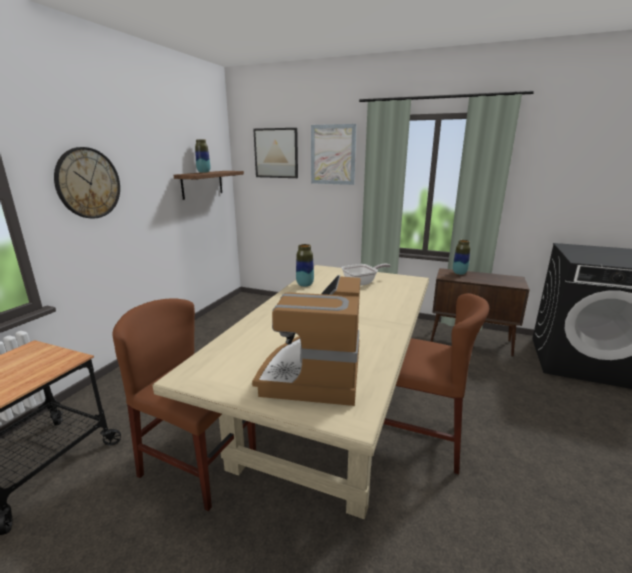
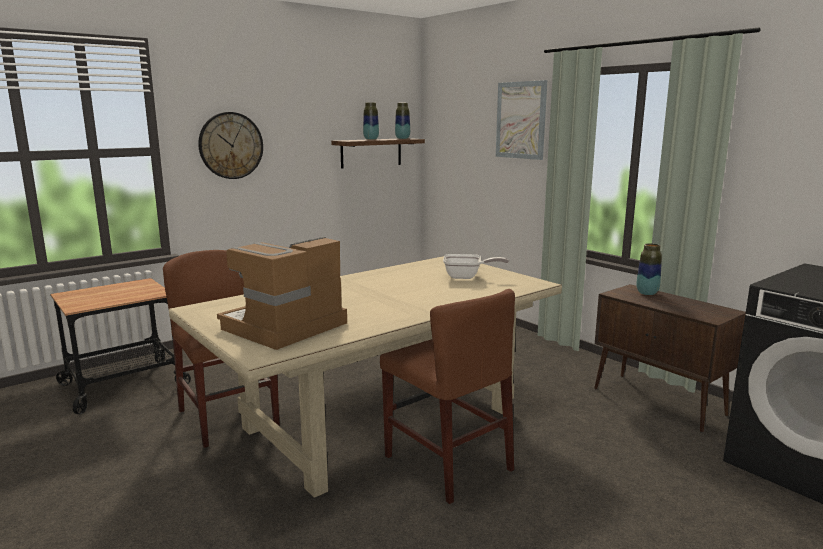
camera: 30 degrees right, 5 degrees down
(276, 153) = (463, 118): picture -> none
(305, 285) = (400, 269): vase -> vase (402, 138)

